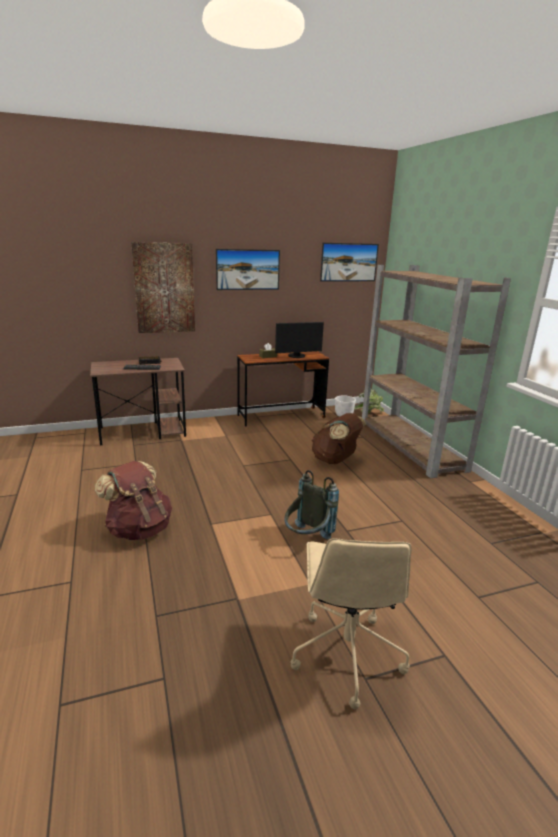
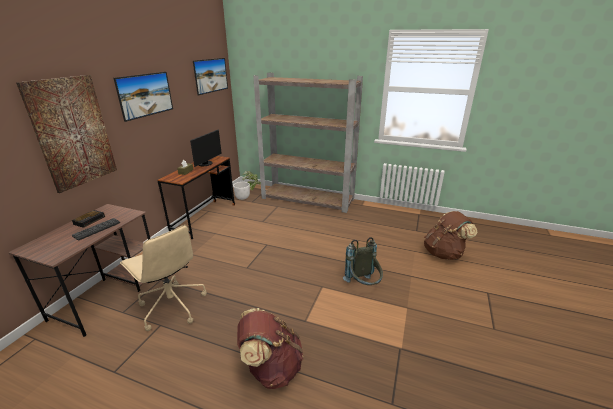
camera: 50 degrees left, 5 degrees up
(335, 460) = (290, 229): brown backpack -> brown backpack (444, 253)
(346, 651) = (470, 324): beige office chair -> beige office chair (171, 305)

